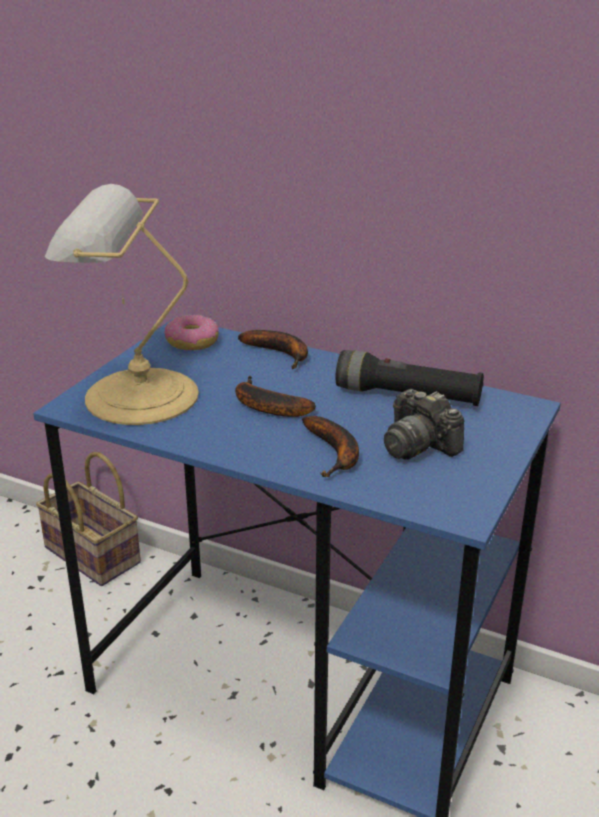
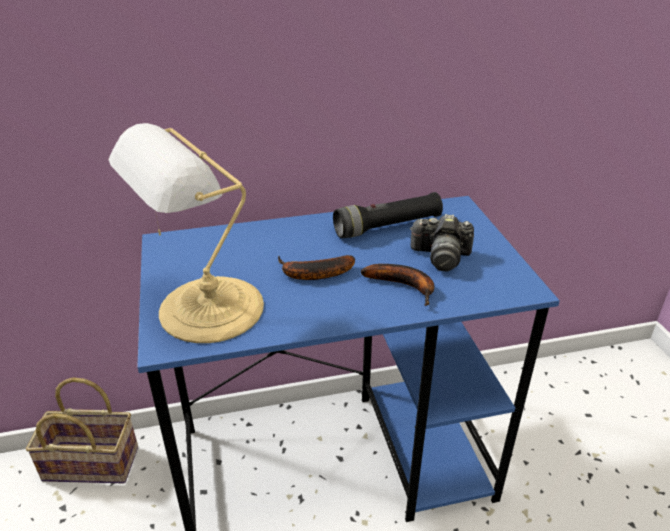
camera: 40 degrees left, 5 degrees up
(192, 342) = (187, 248): donut -> none
(281, 353) = (266, 230): banana -> none

